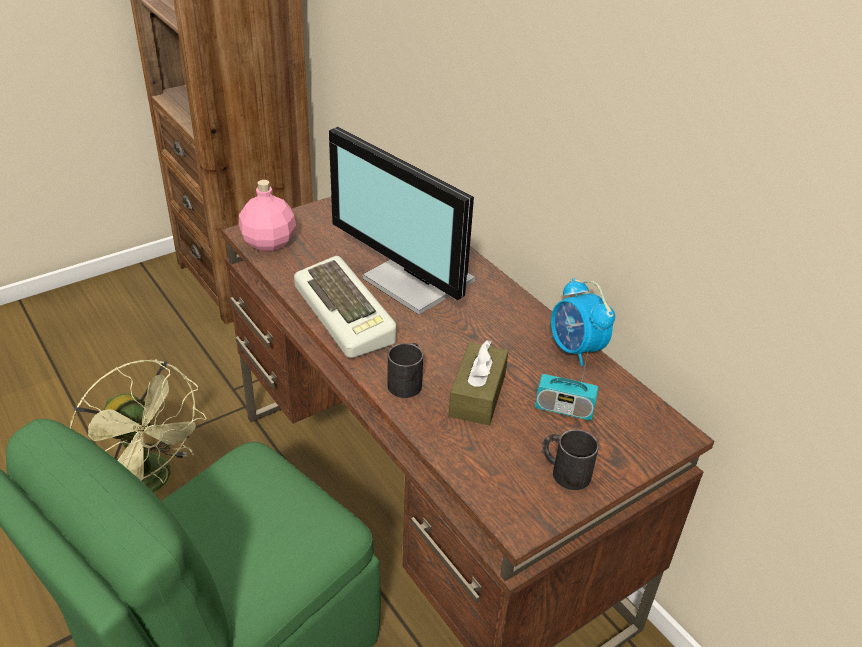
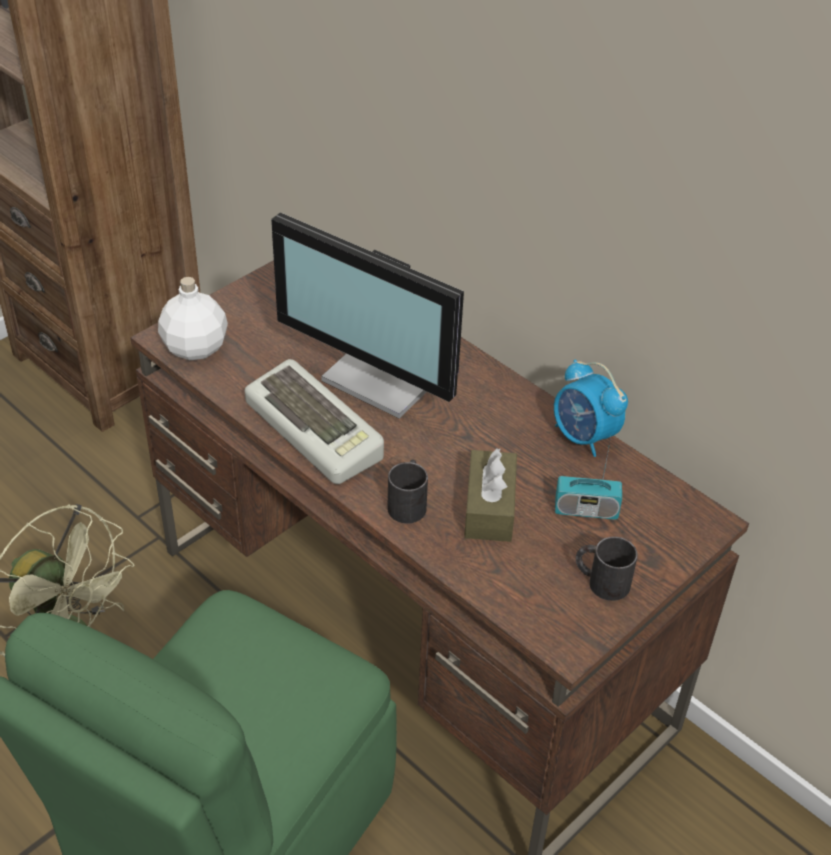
camera: 10 degrees left, 5 degrees up
(270, 243) = (196, 348): pink bottle -> white bottle

